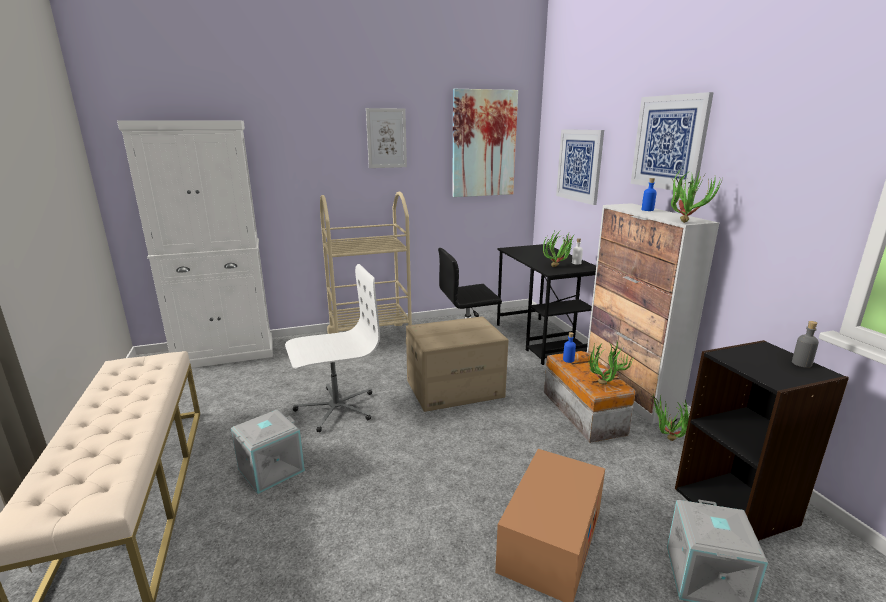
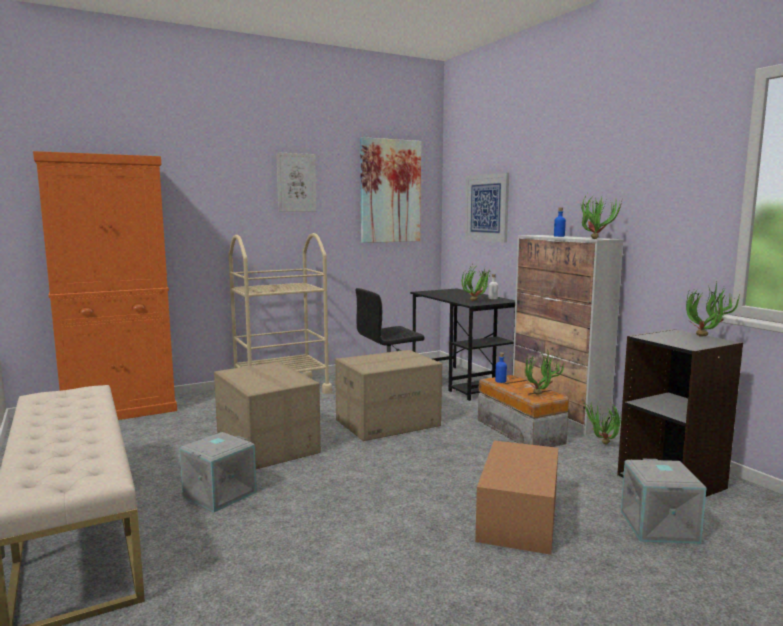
camera: 10 degrees left, 10 degrees down
(225, 353) = (120, 411): white cabinet -> orange cabinet
(336, 408) = (268, 445): white office chair -> cardboard box
(669, 142) = (571, 177): picture -> none
(801, 363) = (706, 338): grey bottle -> potted plant

